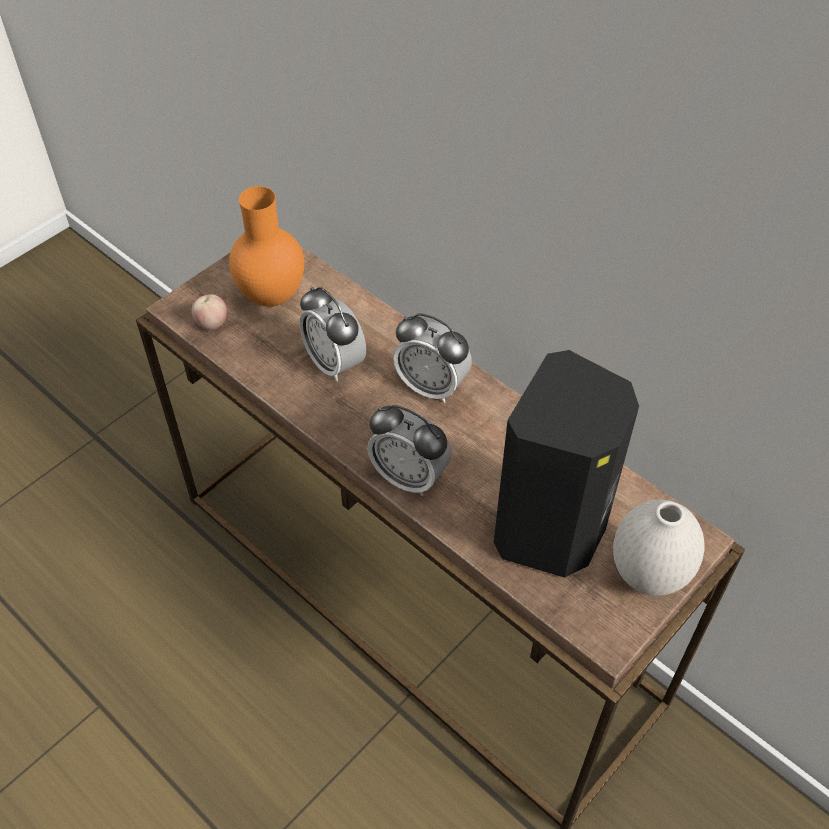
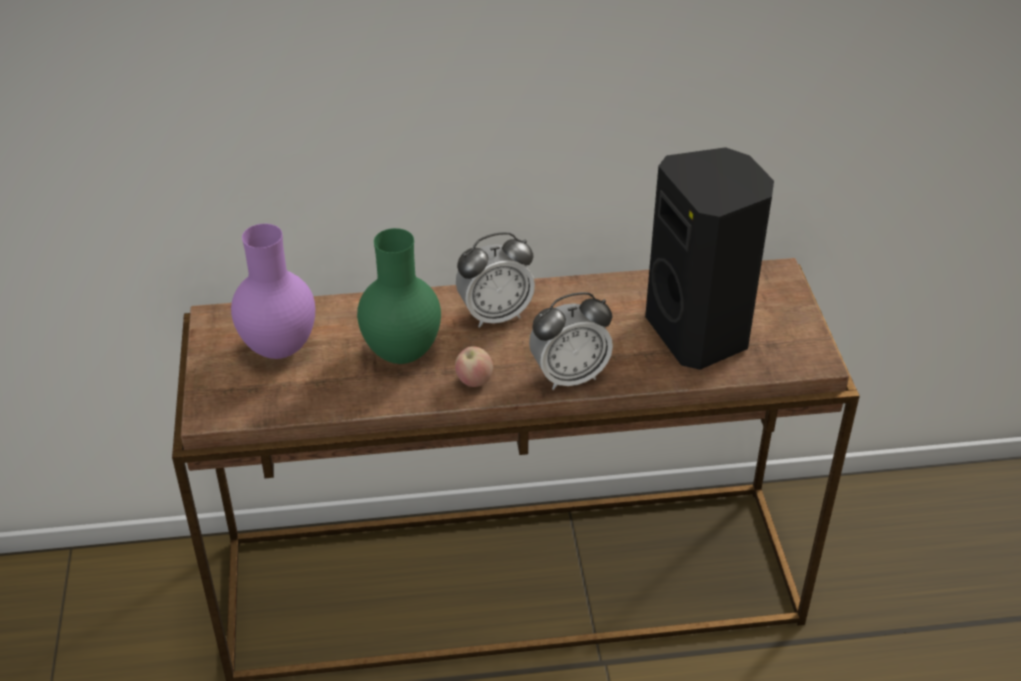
camera: 50 degrees left, 10 degrees down
(212, 324) = (261, 401): apple -> apple (474, 381)
(272, 298) = (281, 350): orange vase -> purple vase
(334, 363) = (403, 353): alarm clock -> green vase
(647, 574) = (783, 311): white vase -> none

